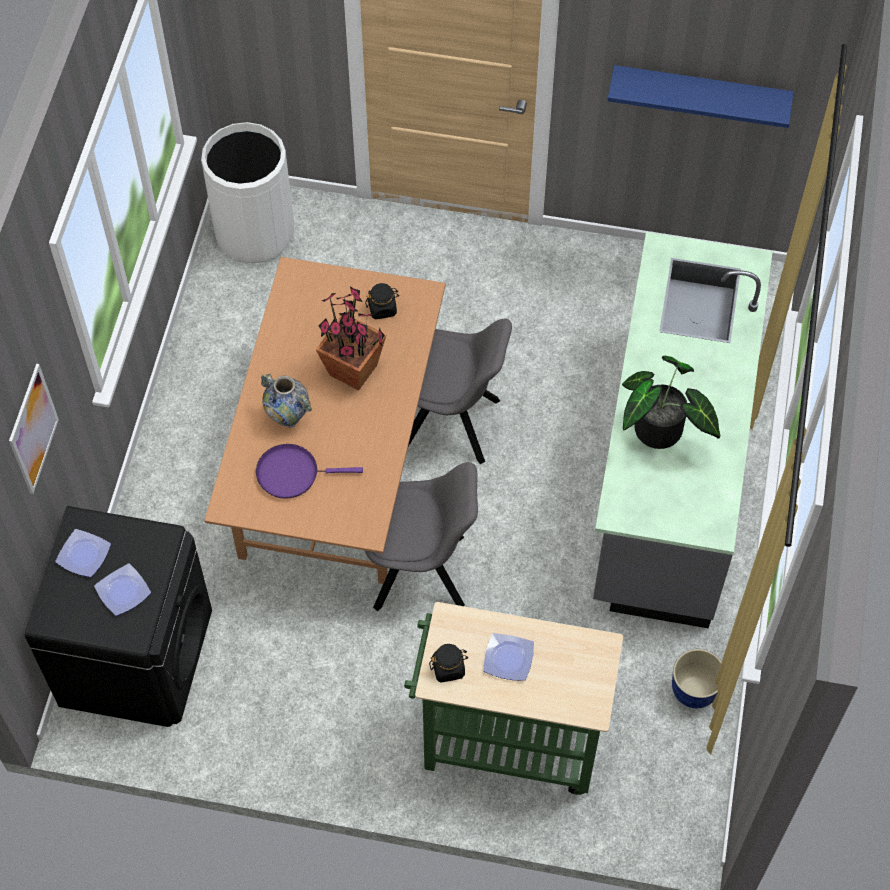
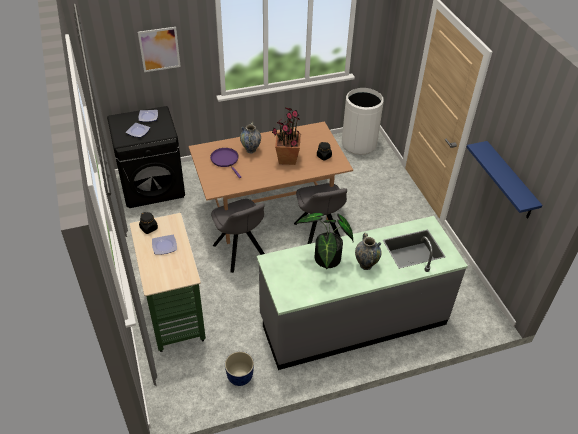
camera: 60 degrees right, 15 degrees down
(700, 383) = (366, 265): none -> vase

